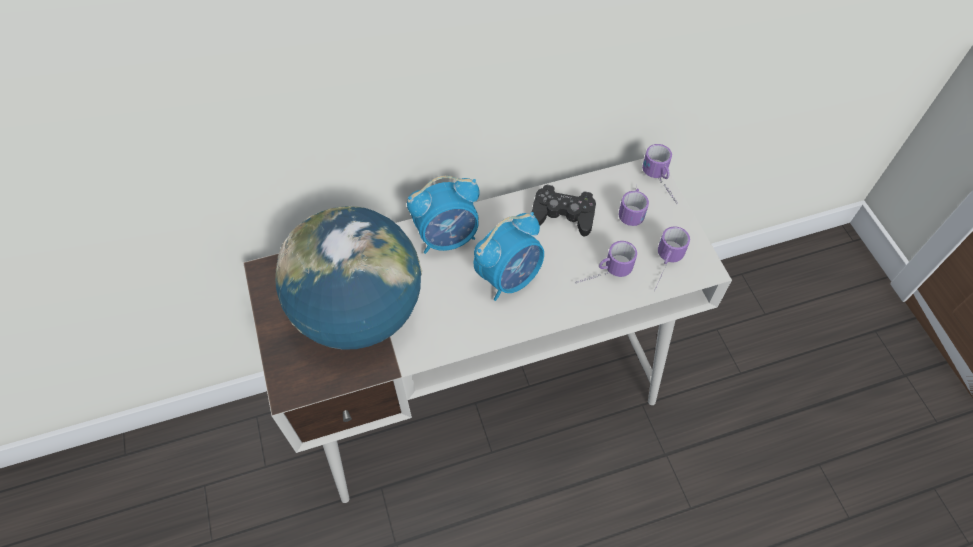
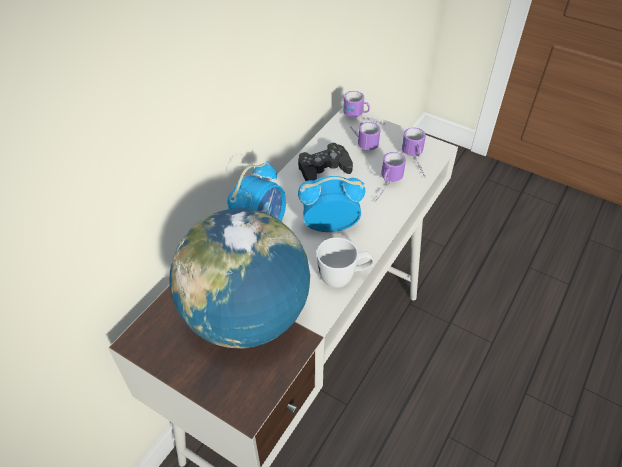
camera: 40 degrees left, 10 degrees down
(470, 337) = (344, 278): none -> white mug
(509, 277) = (329, 225): alarm clock -> alarm clock turned 105 degrees counterclockwise

